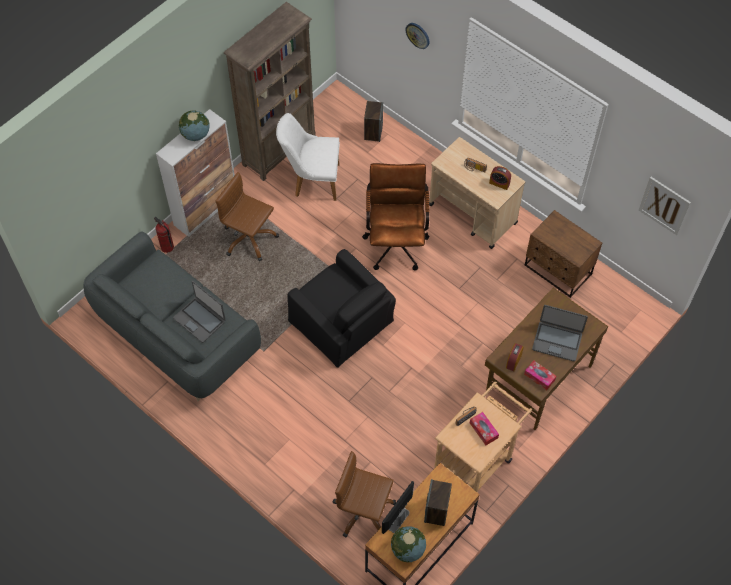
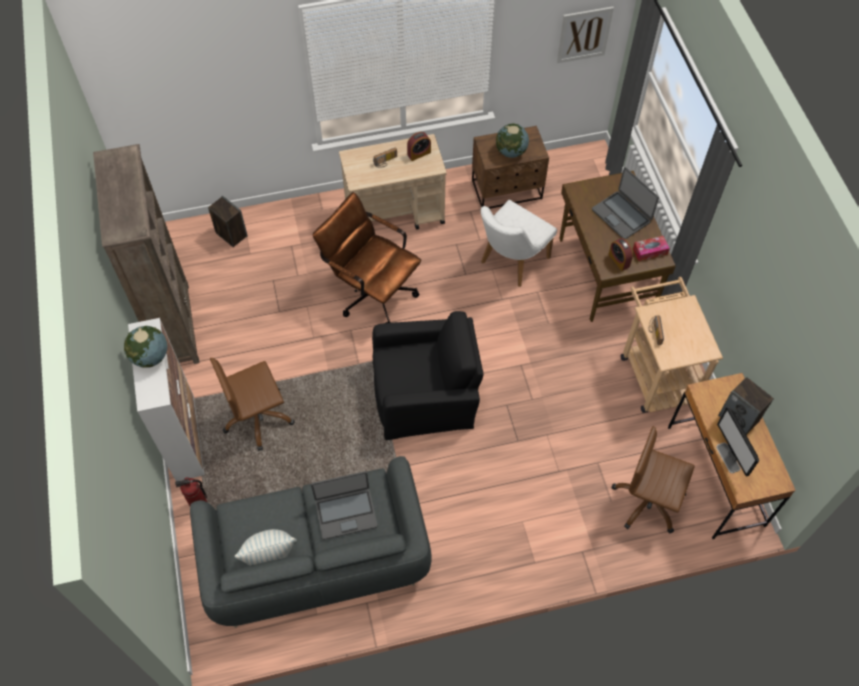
camera: 55 degrees left, 0 degrees up
(143, 297) = (269, 555): none -> pillow
(312, 180) = (239, 319): white chair -> white chair (510, 263)
(363, 511) = (647, 501): brown office chair -> brown office chair turned 60 degrees clockwise
(407, 550) = (765, 469): globe -> globe (511, 152)
(418, 35) = (234, 83): wall clock -> none
(483, 430) = (680, 326): tissue box -> none
(557, 341) = (621, 215): laptop -> laptop turned 90 degrees clockwise

